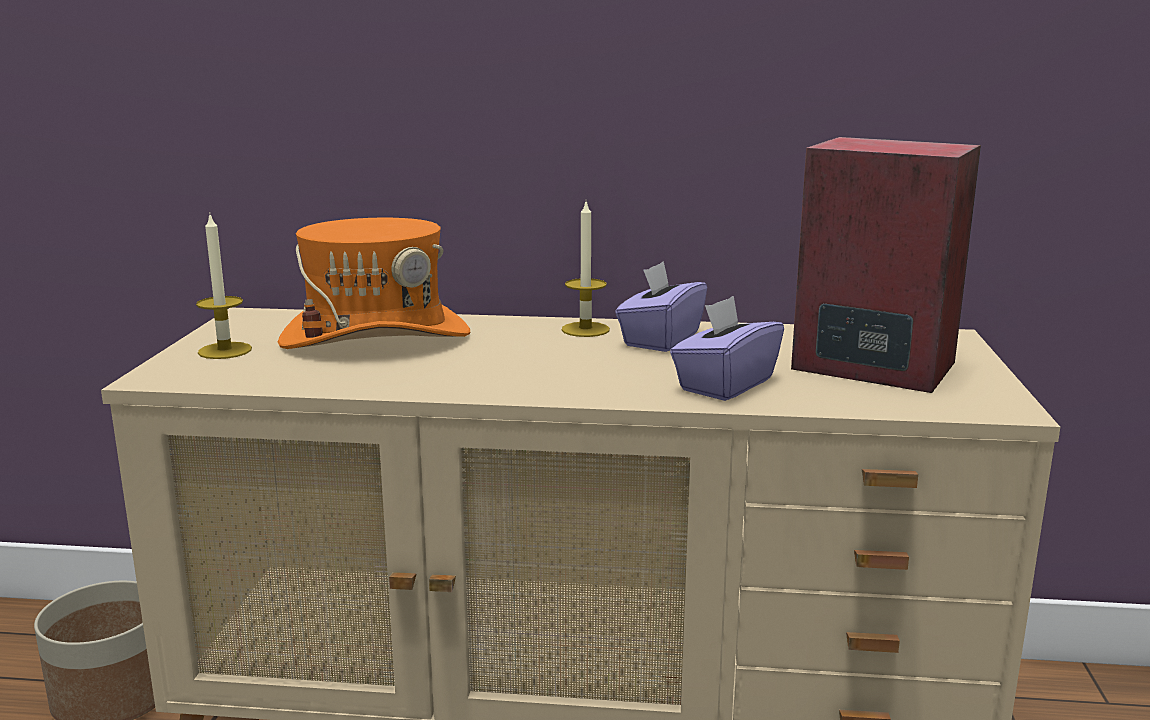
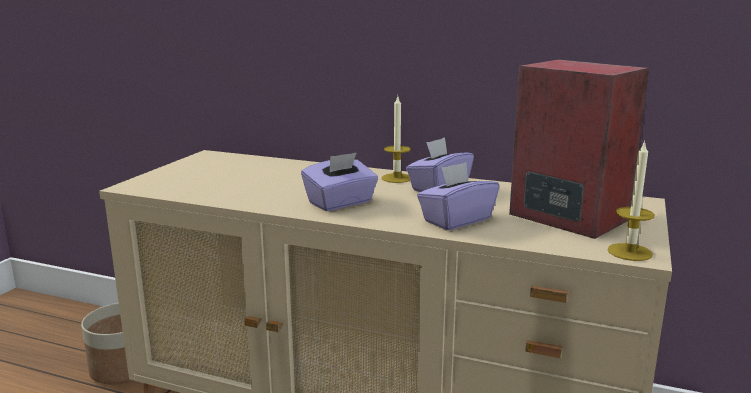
camera: 15 degrees right, 0 degrees up
(225, 350) = (180, 174): candle -> candle (629, 252)
(376, 337) = (268, 173): orange hat -> none
(532, 374) = (340, 203): none -> purple tissue box

